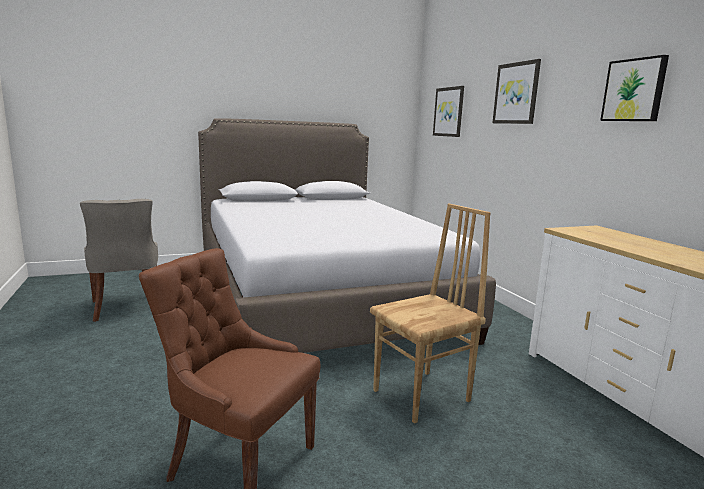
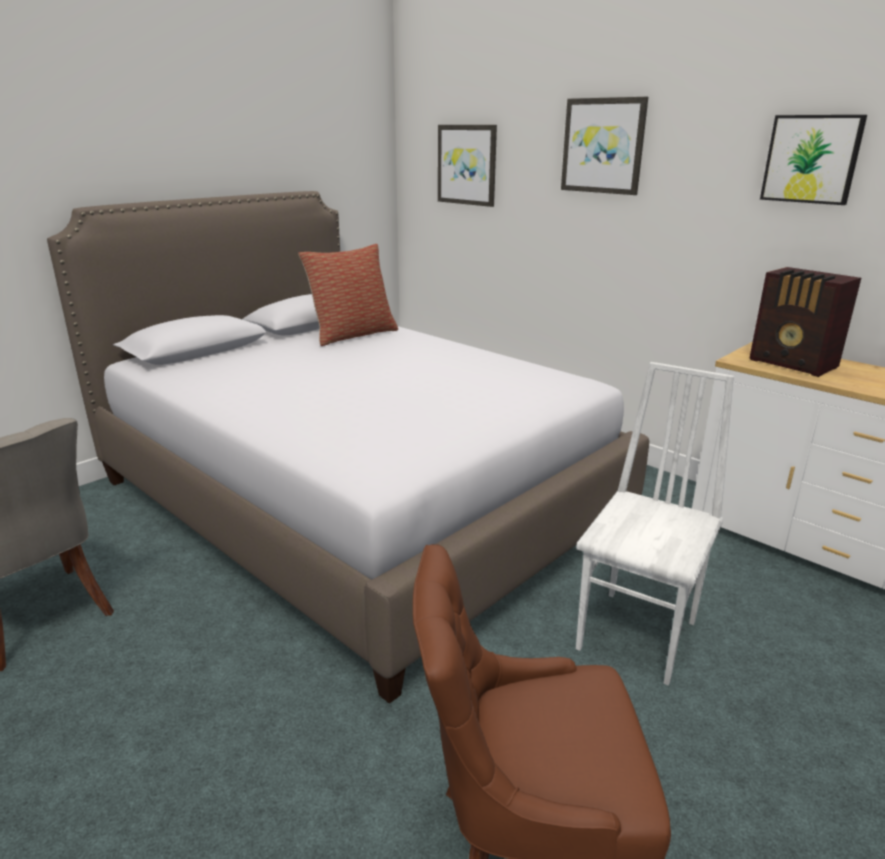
camera: 25 degrees left, 10 degrees up
(348, 203) = (352, 335): none -> pillow
(423, 396) = (639, 635): brown chair -> white chair
(603, 236) = (794, 364): none -> radio

